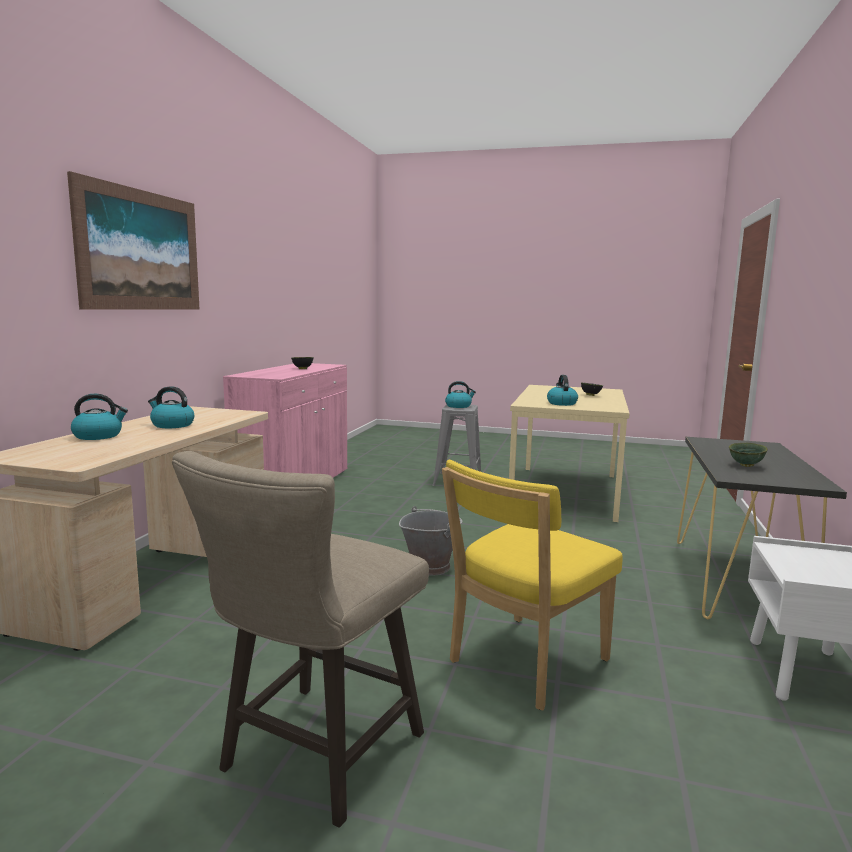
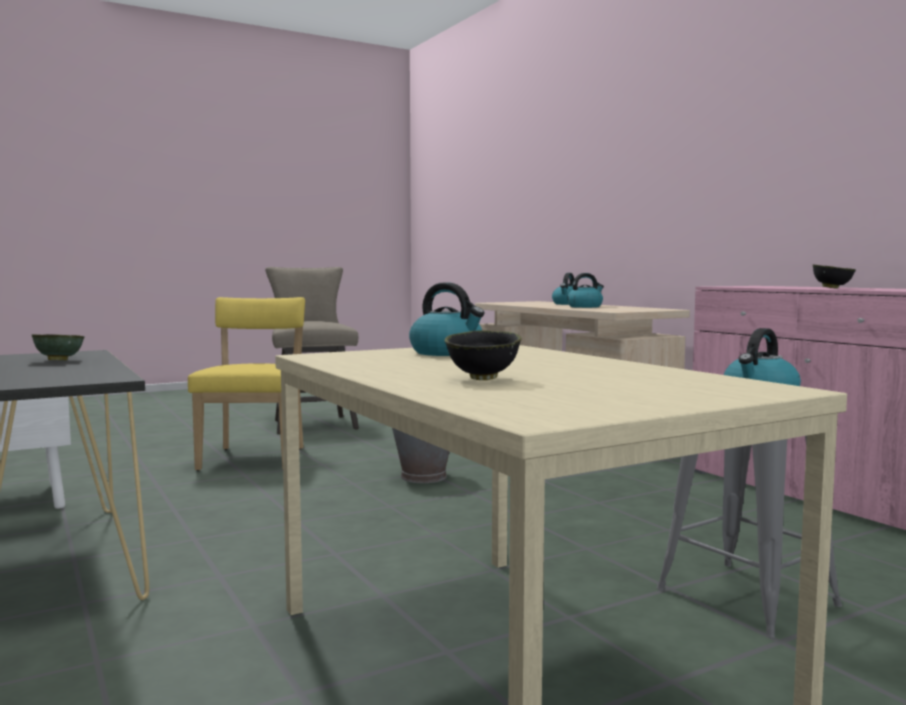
camera: 135 degrees right, 5 degrees down
(141, 250) = (668, 151): picture -> none

